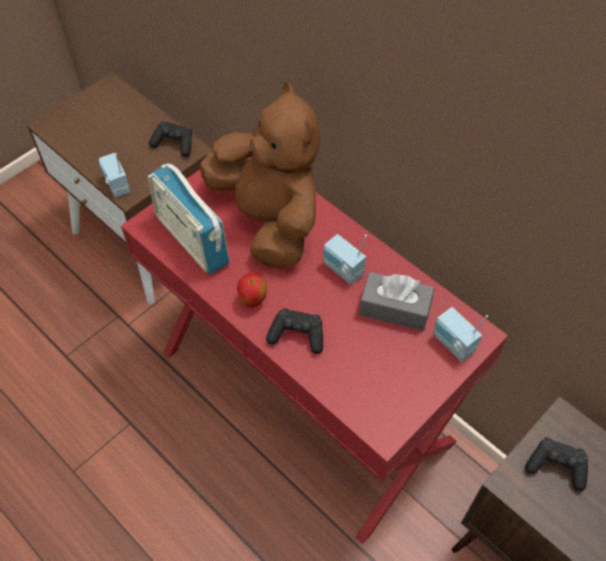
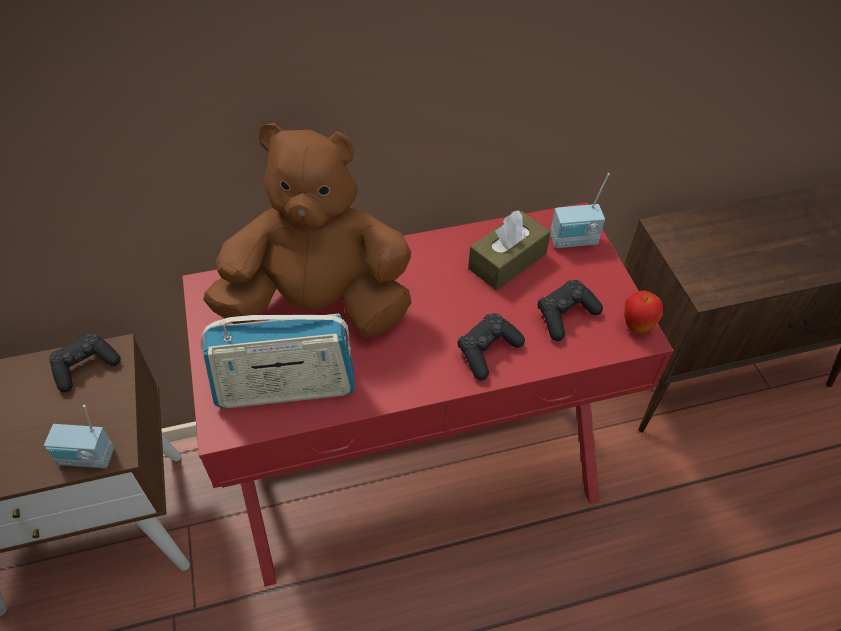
camera: 60 degrees left, 5 degrees down
(253, 300) = (415, 369): apple -> apple (636, 326)
(342, 270) = (433, 277): radio -> none
(394, 308) = (507, 261): grey tissue box -> brown tissue box
(556, 466) = (704, 255): black game controller -> black game controller (565, 316)

